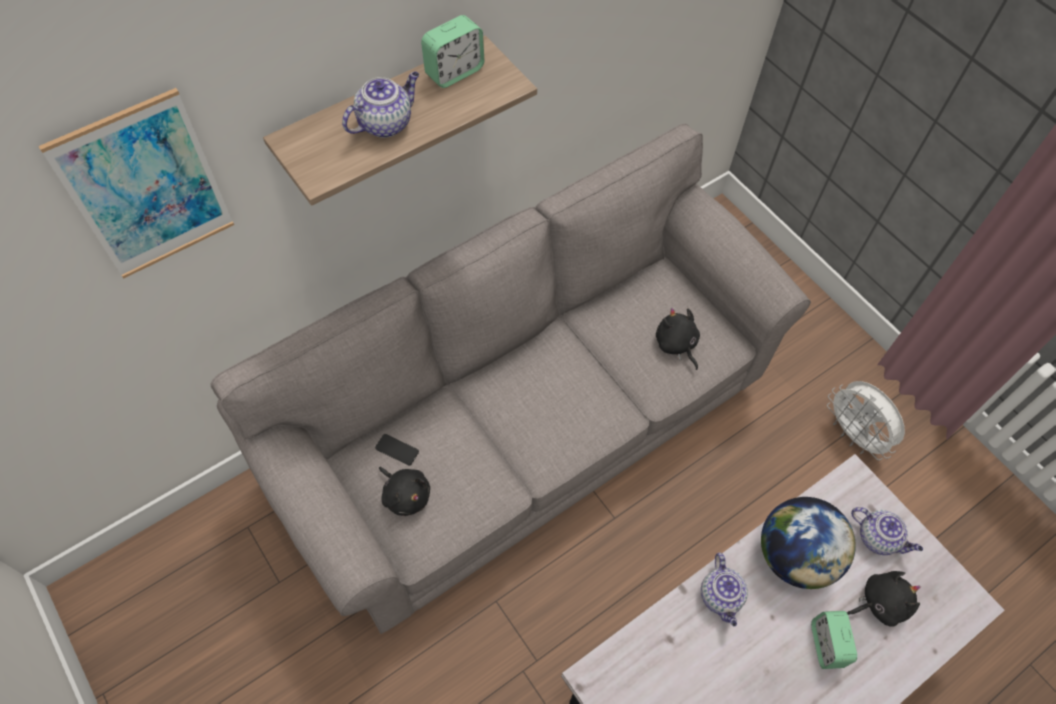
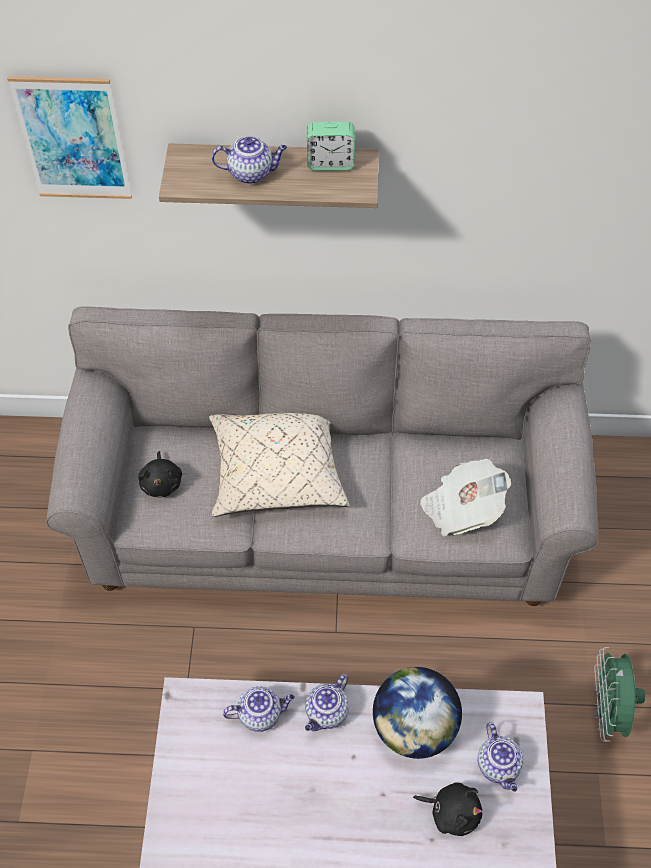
camera: 40 degrees right, 5 degrees down
(397, 450) = (182, 449): phone -> none
(497, 413) = (277, 470): none -> beige pillow
(671, 640) = (260, 714): none -> teapot
(676, 344) = (462, 508): black plush toy -> newspaper
(826, 644) = (377, 807): alarm clock -> none
(854, 435) = (607, 712): white fan -> green fan

